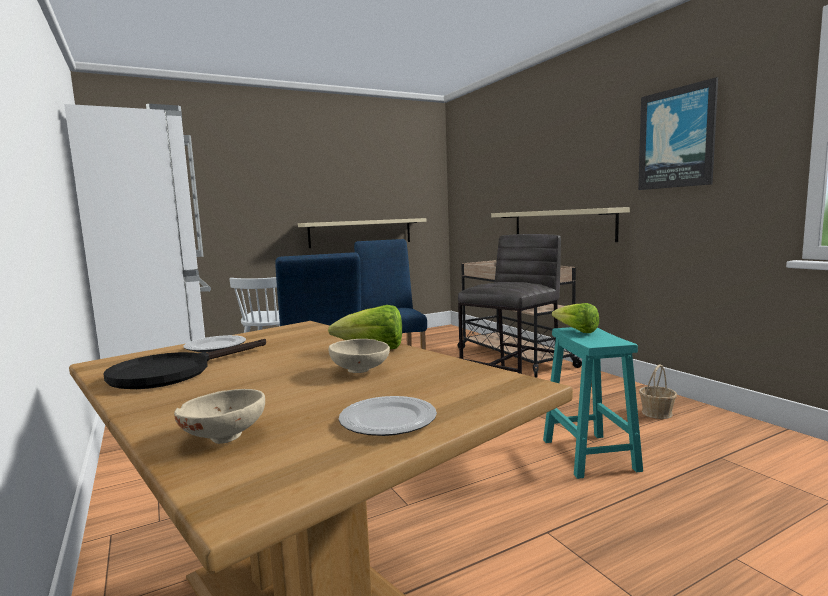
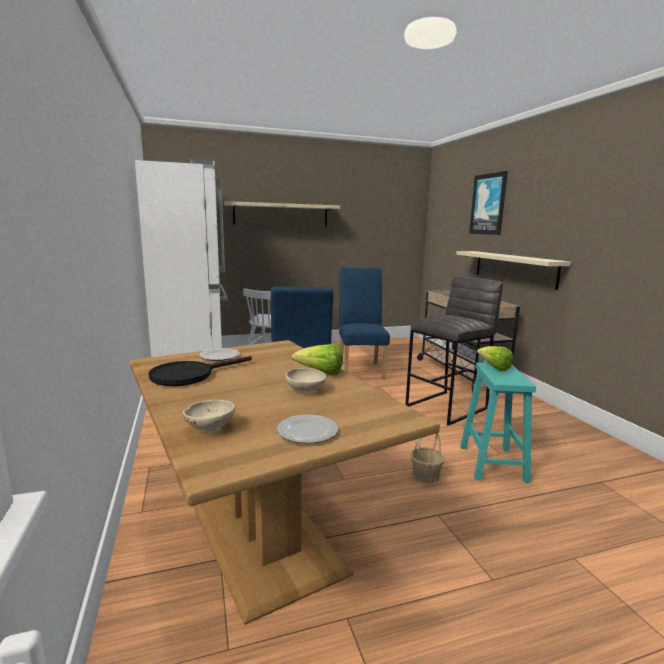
camera: 10 degrees right, 5 degrees up
(361, 232) = (349, 256): beige shelf -> beige shelf (281, 215)
(657, 413) = (563, 437): basket -> basket (426, 475)
(676, 138) = (617, 208): picture -> picture (488, 204)

